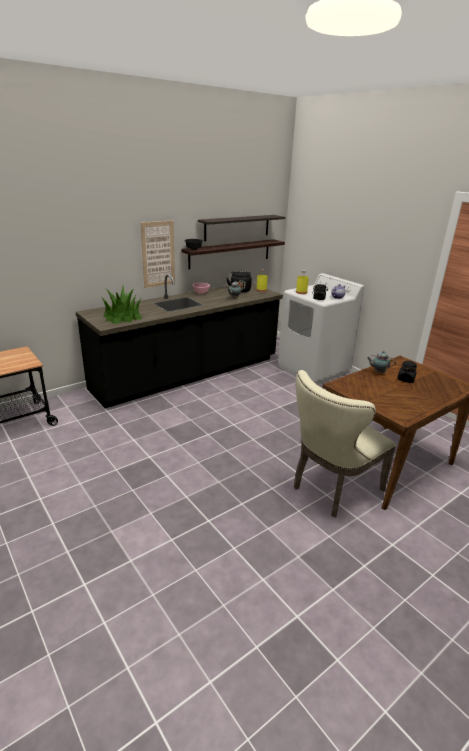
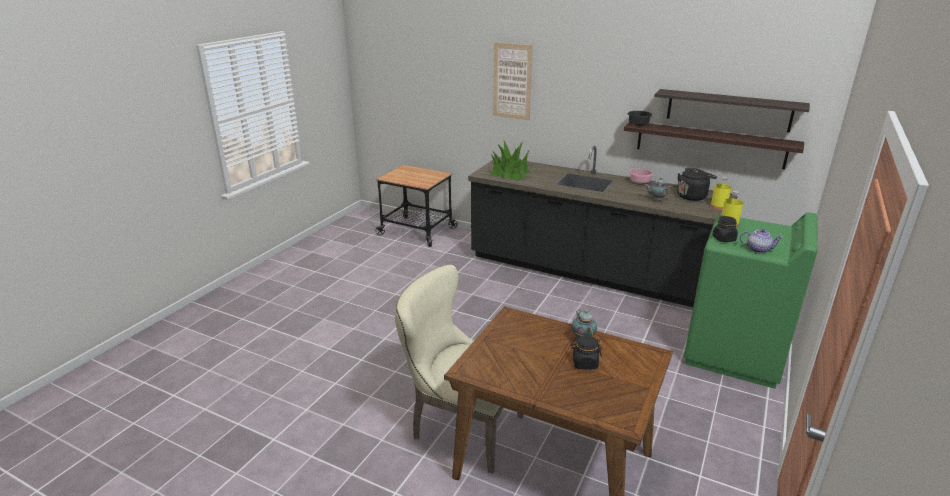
camera: 65 degrees right, 0 degrees up
(158, 254) = (598, 120): picture -> picture (512, 81)
(313, 369) = (734, 353): white washing machine -> green washing machine

